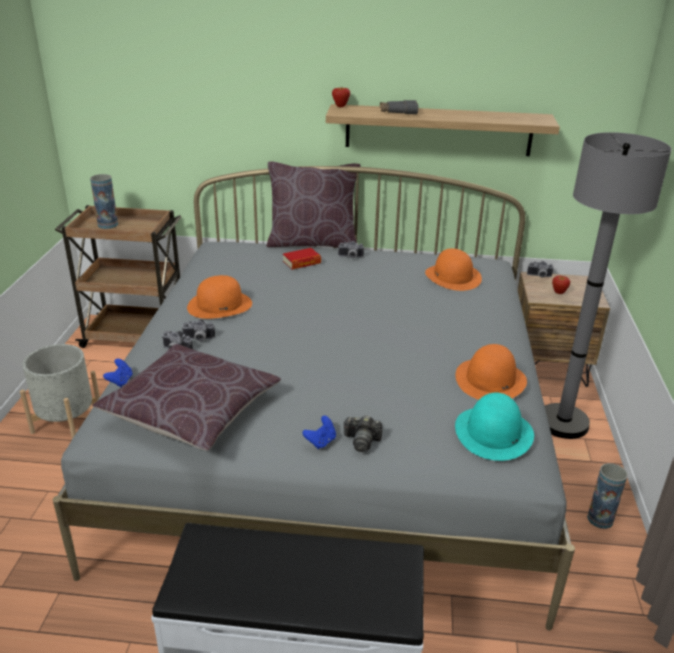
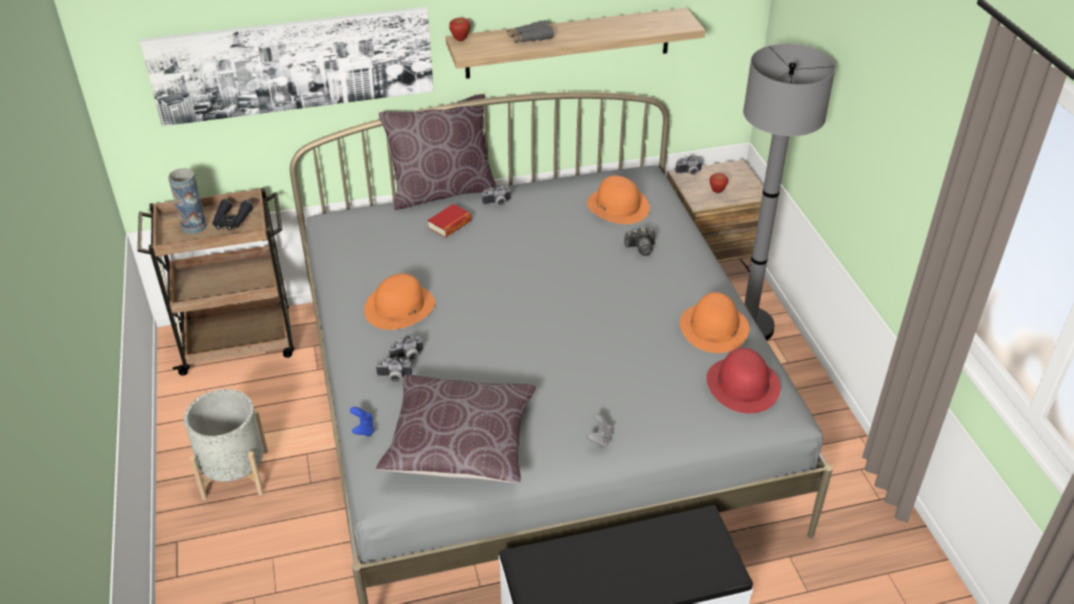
camera: 20 degrees left, 10 degrees up
(136, 227) = (231, 221): none -> black binoculars
(205, 107) = (293, 64): none -> picture
(321, 441) = (600, 439): blue game controller -> grey game controller
(362, 441) = (635, 427): camera -> camera (641, 248)
(493, 433) = (743, 385): turquoise hat -> red hat
(600, 519) = (816, 420): vase -> none

